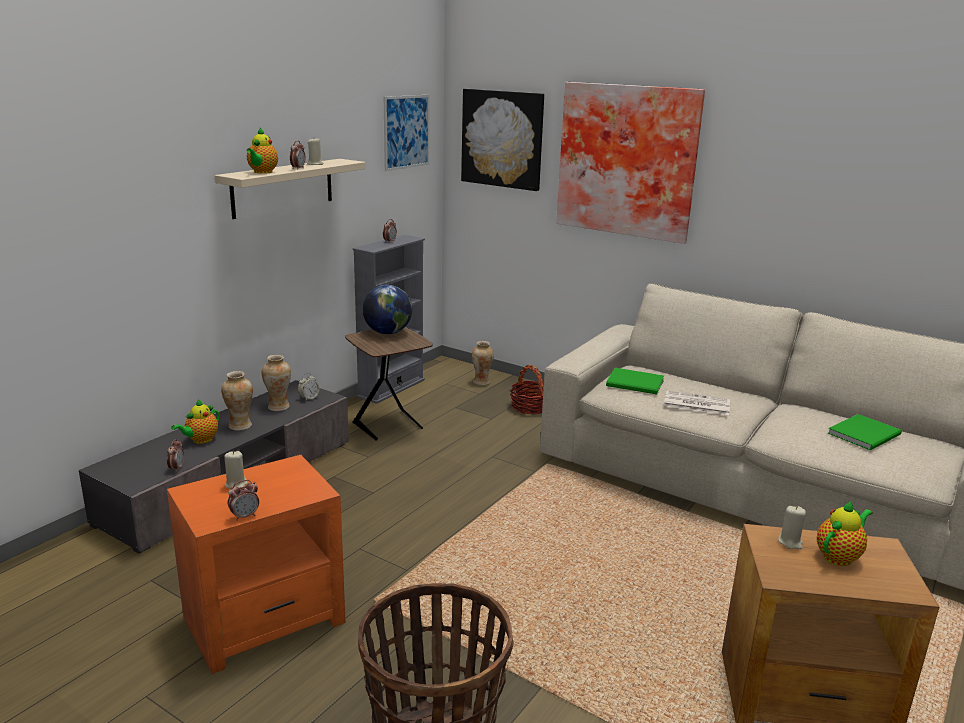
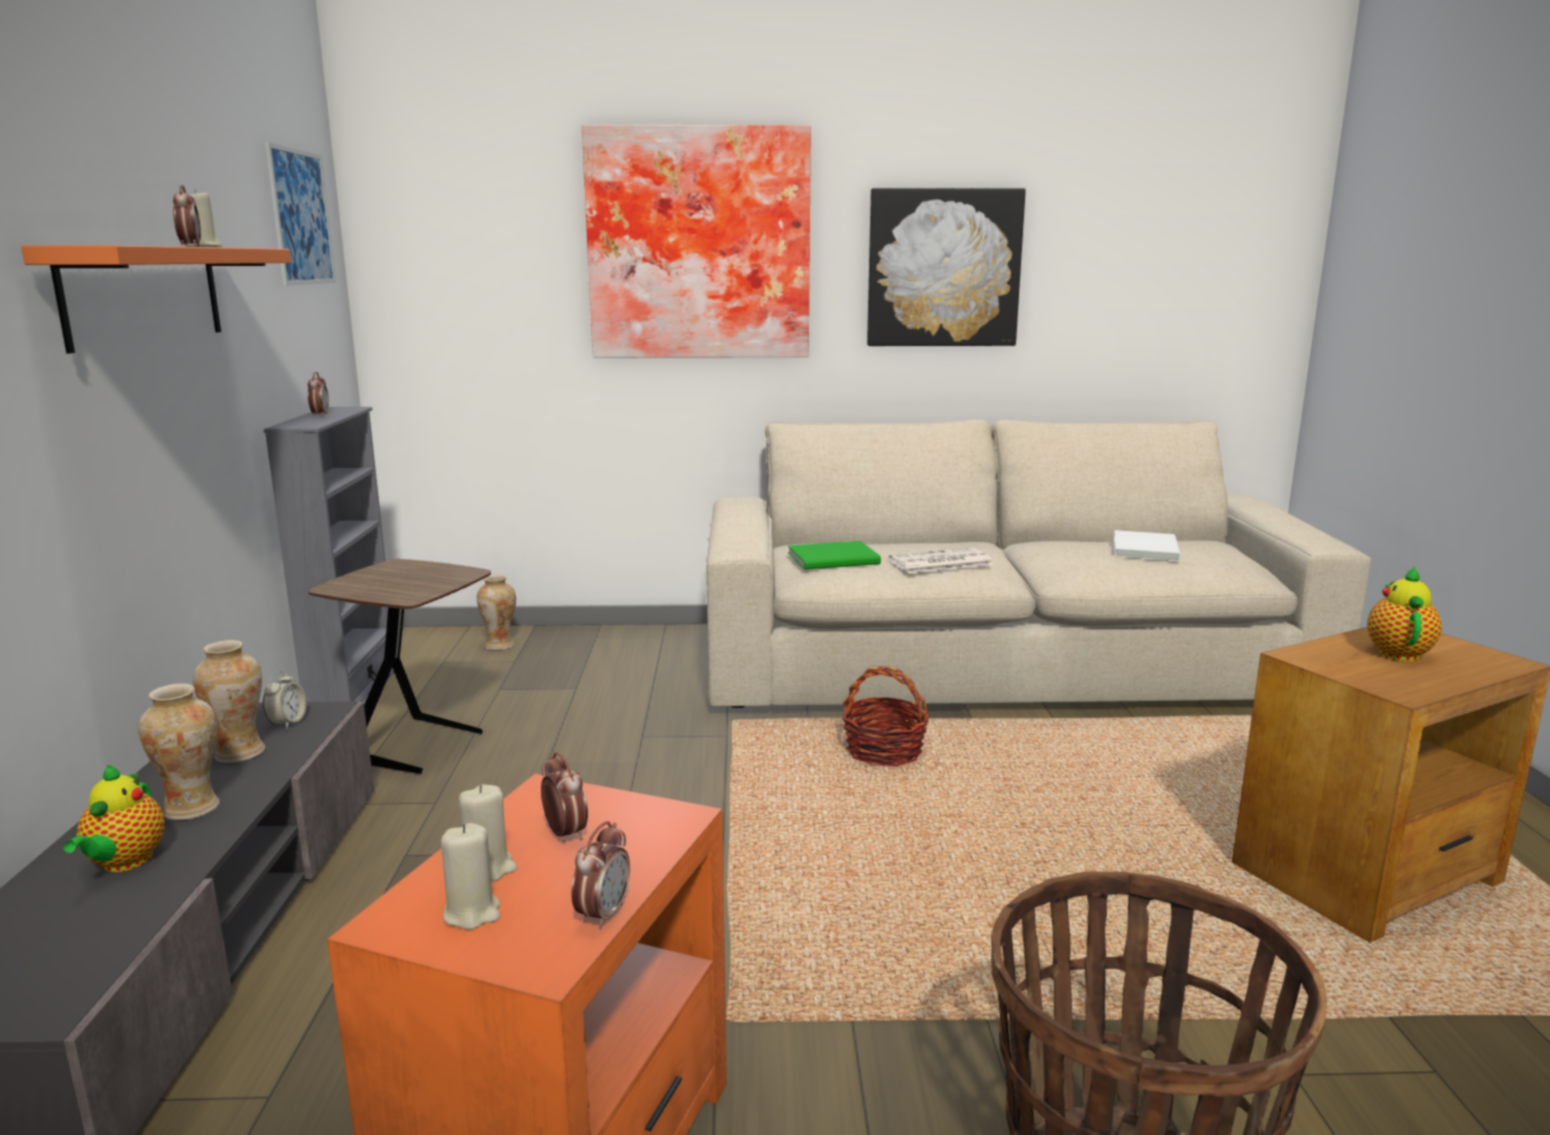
camera: 35 degrees left, 5 degrees down
(176, 468) = (128, 935): alarm clock -> alarm clock (565, 834)
(262, 172) = (129, 245): teapot -> none
(283, 187) = (144, 294): beige shelf -> orange shelf
(387, 332) = (385, 571): globe -> none
(502, 139) = (468, 230): picture -> picture (943, 268)
(530, 407) = (614, 658): basket -> basket (884, 751)
(790, 542) = (1335, 655): beige candle -> beige candle (472, 912)
(866, 434) = (1147, 548): green book -> white book

